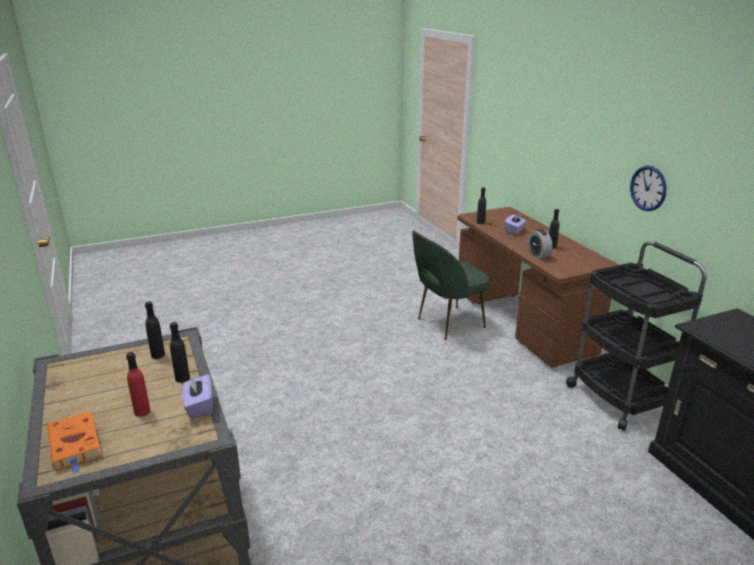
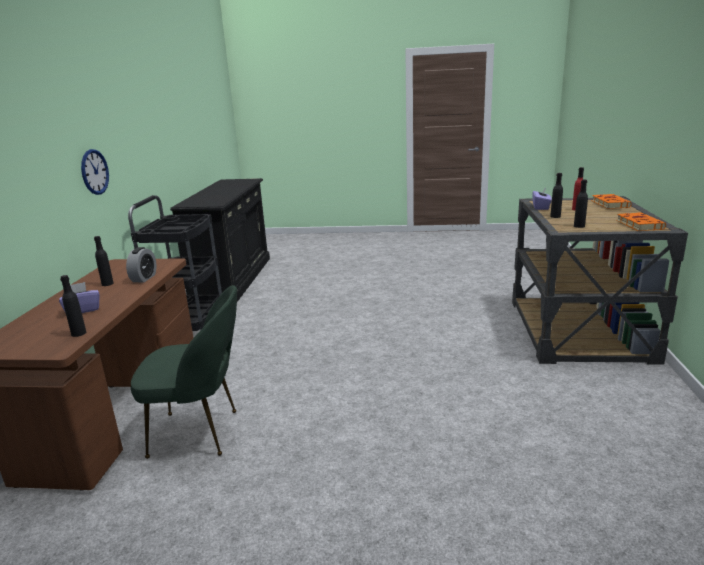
camera: 150 degrees left, 5 degrees down
(79, 370) = (638, 224): none -> orange book

